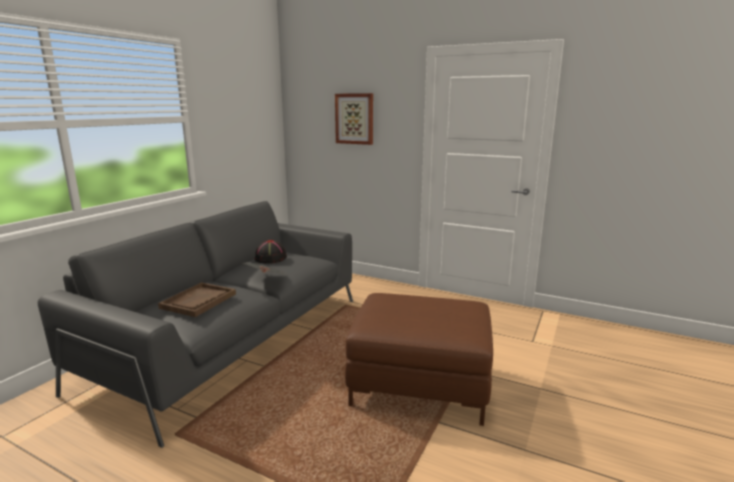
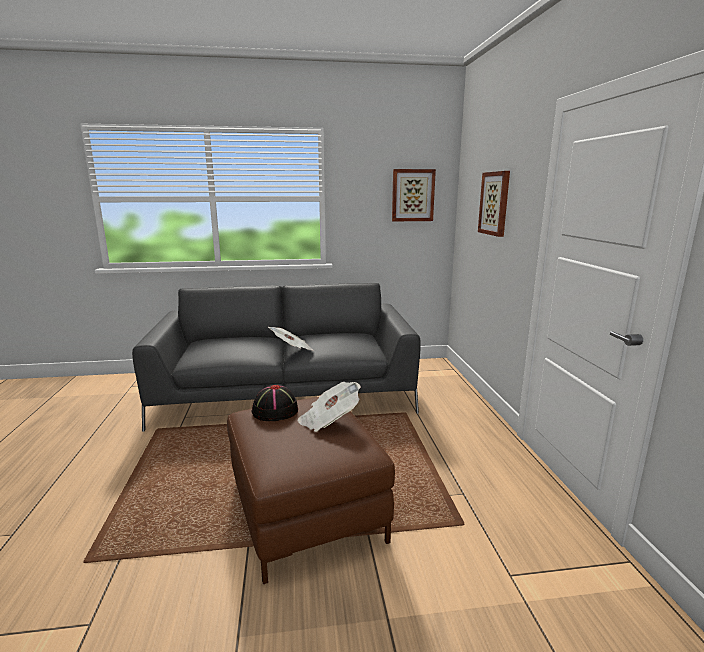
camera: 55 degrees right, 0 degrees up
(198, 301) = (225, 345): brown tray -> none
(255, 113) = (412, 195): none -> picture
(270, 258) = (334, 336): black hat -> black hat (274, 411)
(421, 302) = (329, 420): none -> newspaper

